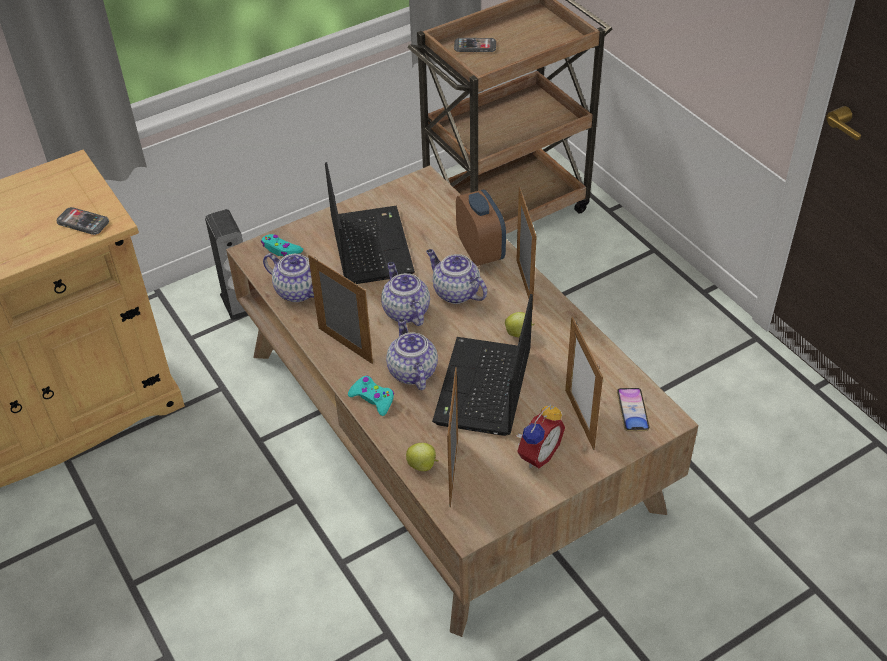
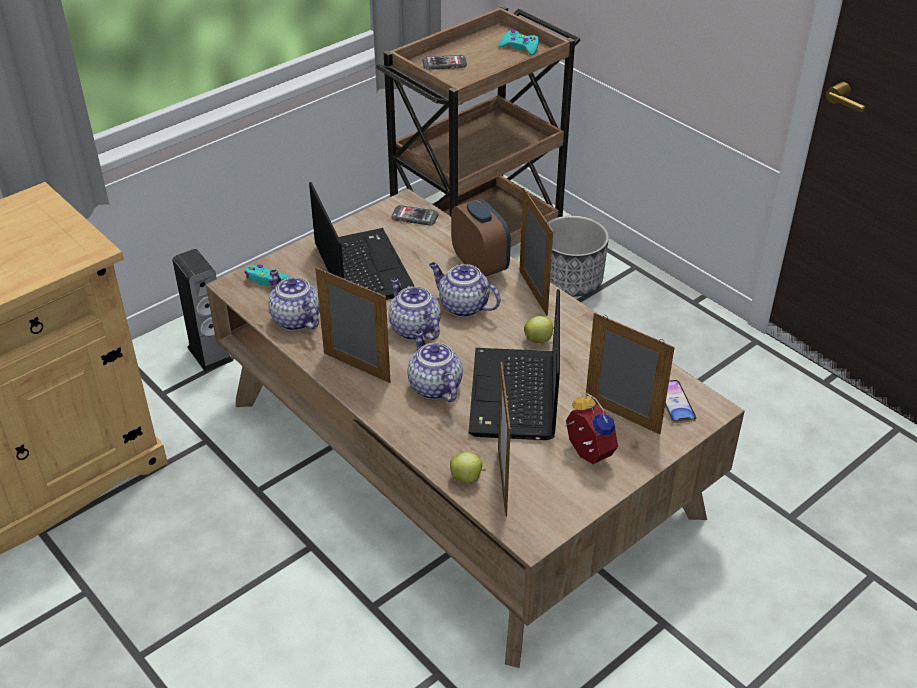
camera: 10 degrees left, 5 degrees down
(83, 222) = (60, 252): phone -> phone (414, 217)
(299, 291) = (295, 319): teapot -> teapot turned 150 degrees counterclockwise
(373, 399) = (398, 417): turquoise game controller -> turquoise game controller (520, 47)
(536, 454) = (585, 454): alarm clock -> alarm clock turned 60 degrees counterclockwise
(579, 419) = (622, 416): picture frame -> picture frame turned 150 degrees clockwise
(588, 259) = (571, 281): none -> planter

